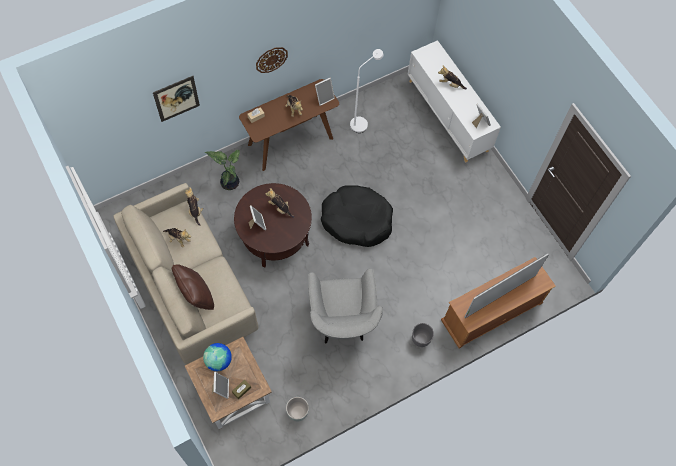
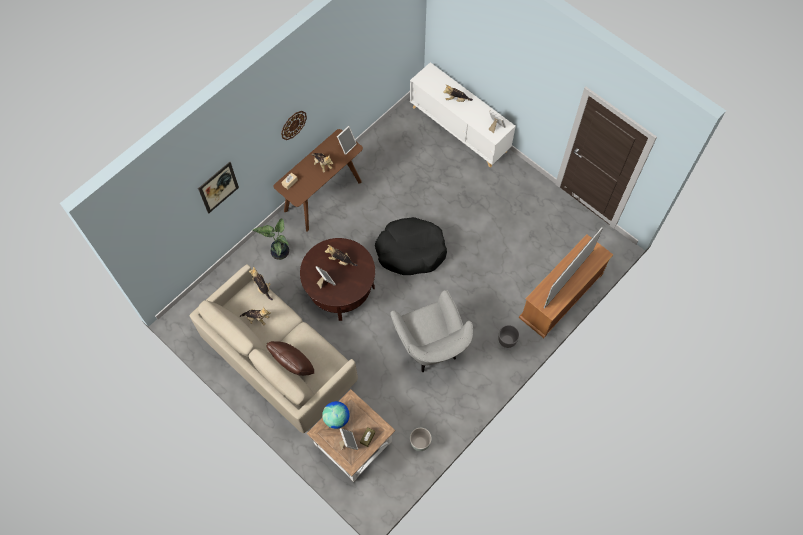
camera: 15 degrees left, 0 degrees up
(362, 122) = (382, 158): white floor lamp -> none

